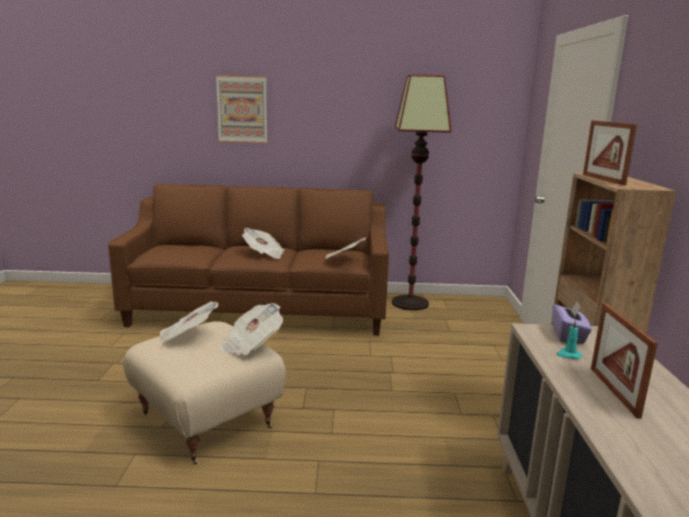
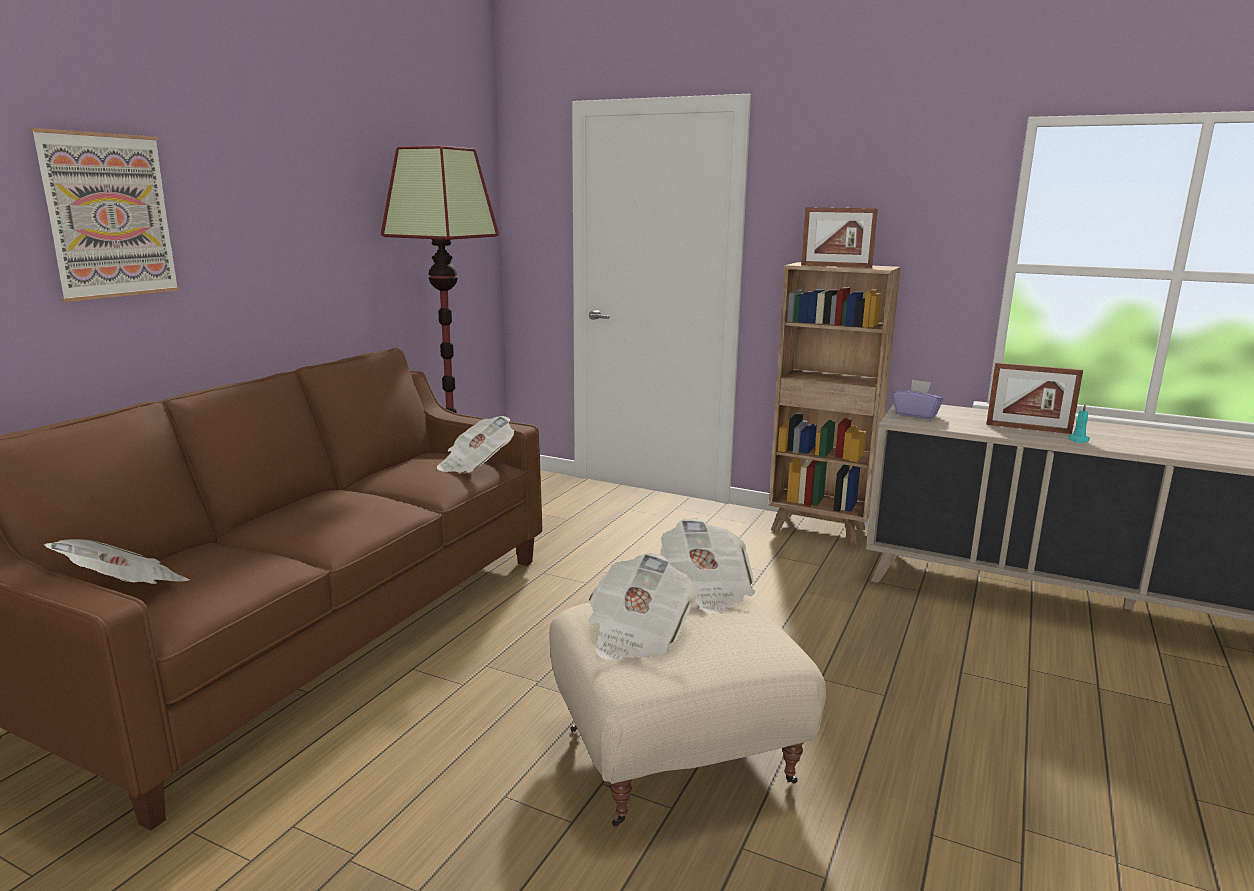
camera: 65 degrees left, 0 degrees up
(264, 254) = (358, 507): newspaper -> newspaper (126, 589)
(568, 355) = (959, 423): turquoise candle -> turquoise candle (1078, 440)

